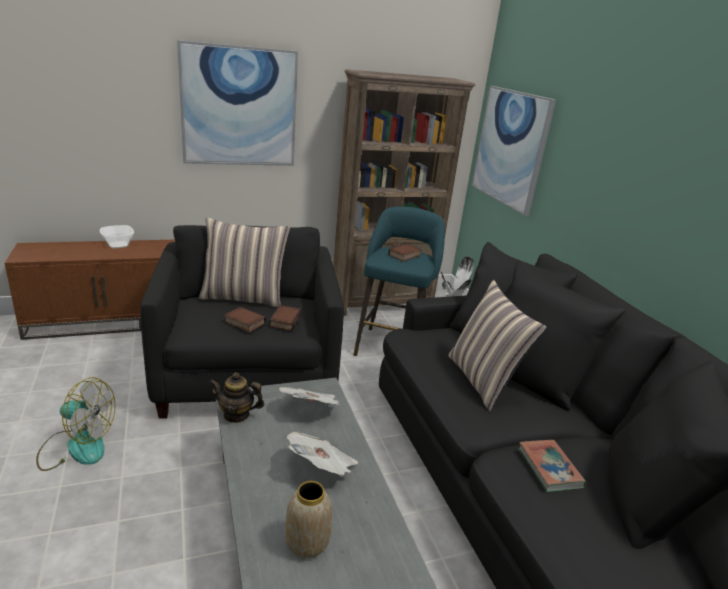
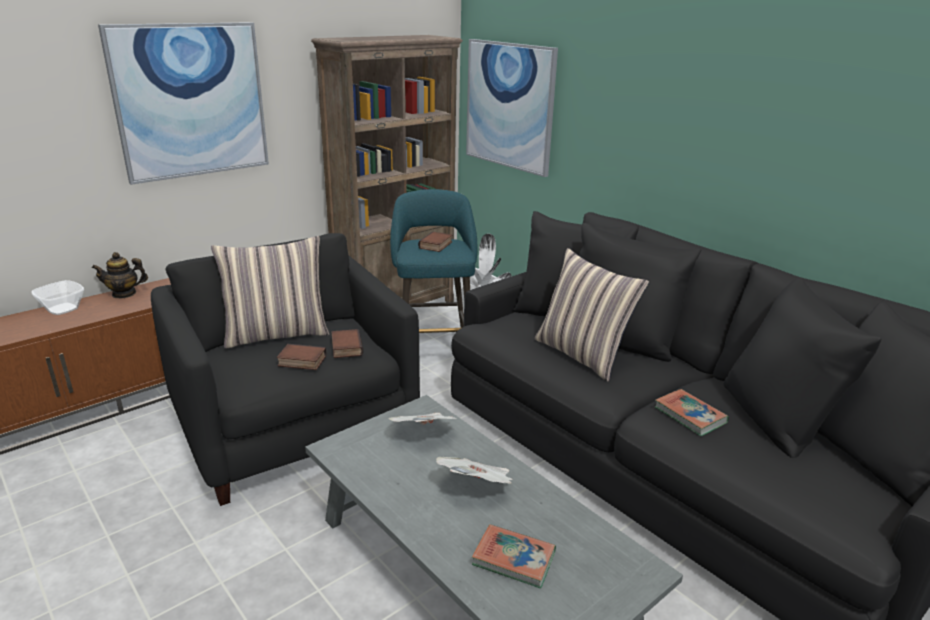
camera: 20 degrees left, 0 degrees up
(77, 446) = (138, 570): fan -> none
(236, 415) = (349, 463): teapot -> teapot (124, 294)
(307, 544) = (513, 559): vase -> book

